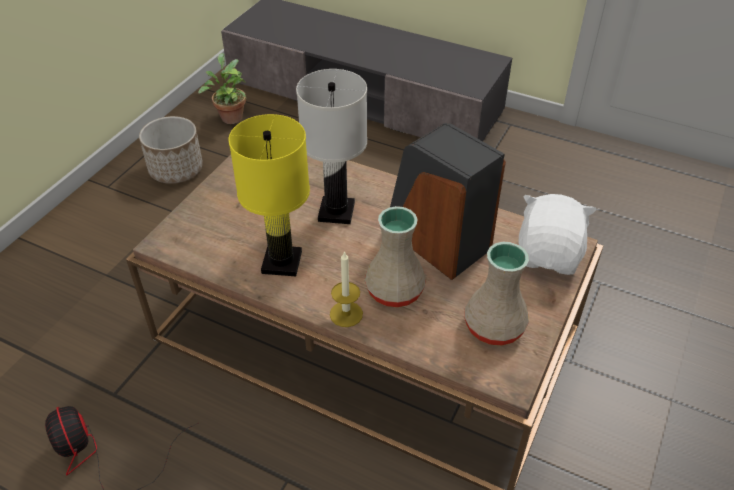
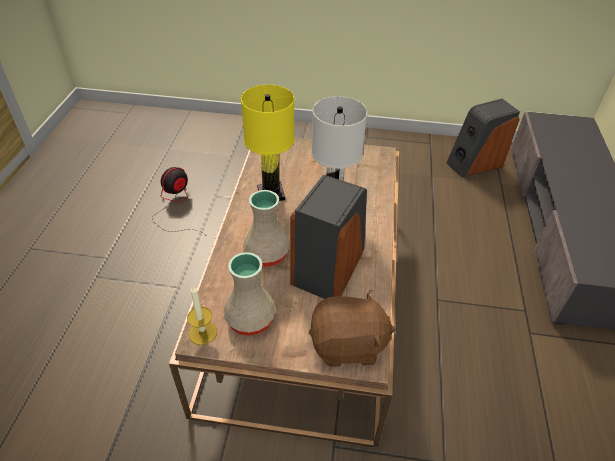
camera: 70 degrees right, 0 degrees up
(176, 169) = (402, 158): planter -> none
(230, 116) = (474, 164): potted plant -> speaker
(346, 314) = (236, 234): candle -> candle (203, 333)
(549, 254) = (348, 345): white plush toy -> brown plush toy

